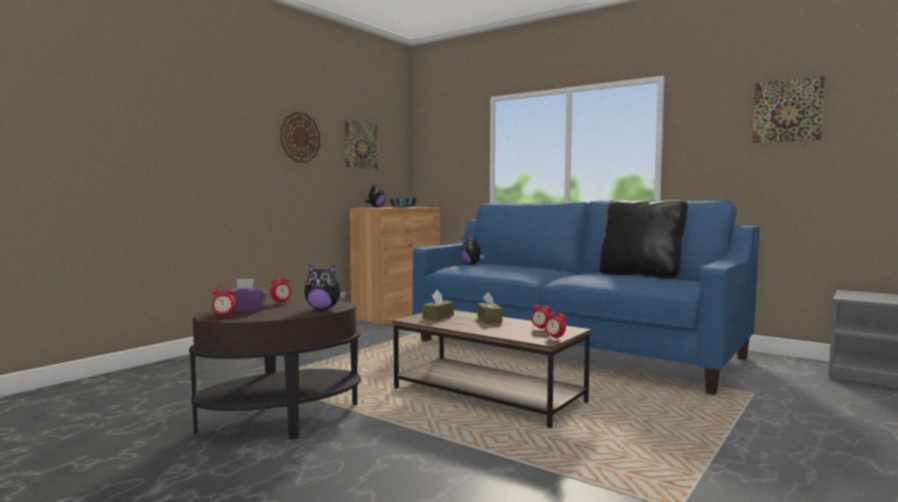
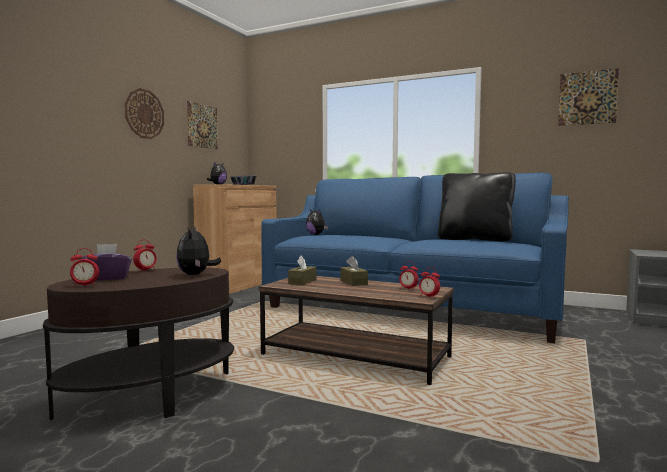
camera: 10 degrees left, 0 degrees up
(323, 309) = (196, 275): plush toy -> plush toy turned 90 degrees clockwise

